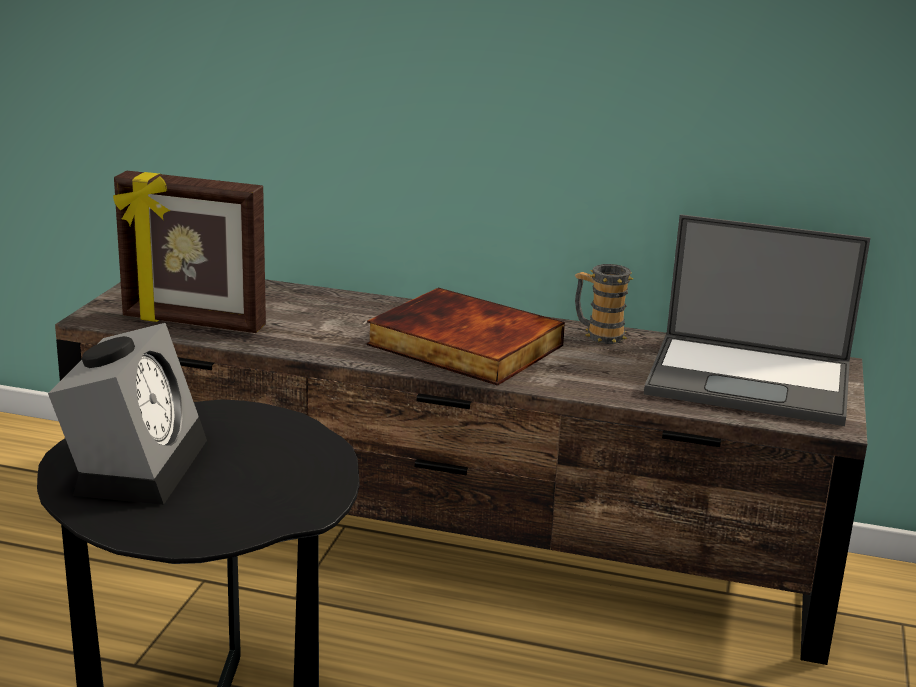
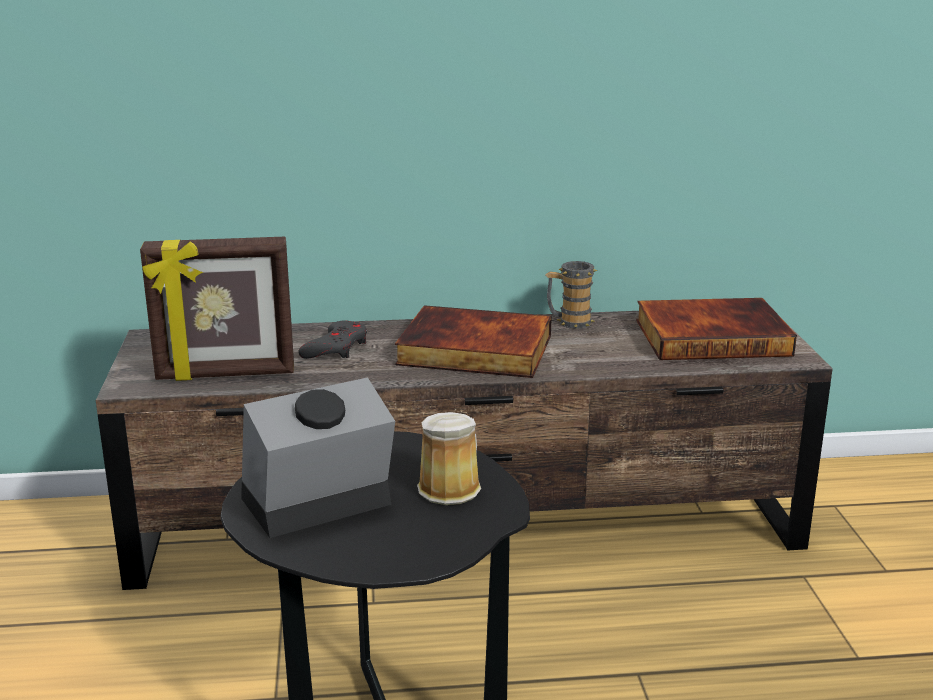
camera: 20 degrees left, 0 degrees up
(136, 463) = (314, 506): alarm clock -> alarm clock turned 105 degrees counterclockwise
(284, 476) = (452, 488): none -> mug
(324, 317) = (336, 348): none -> grey game controller
(752, 380) = (712, 336): laptop -> book

